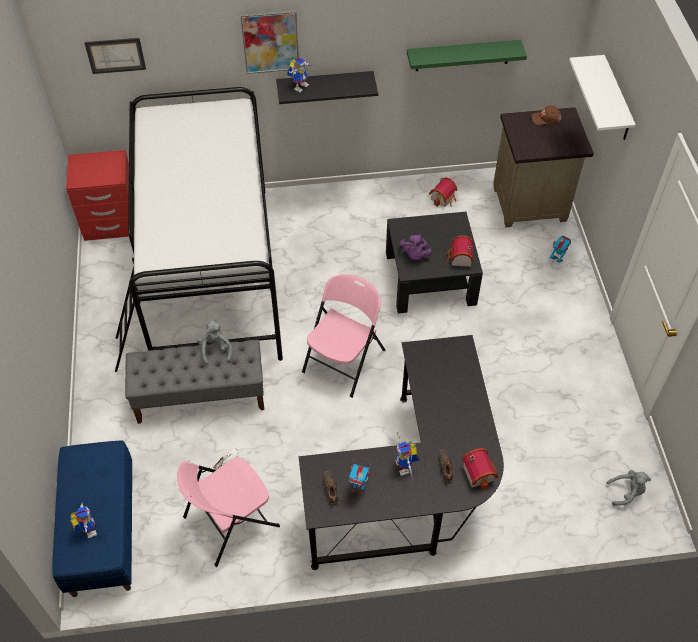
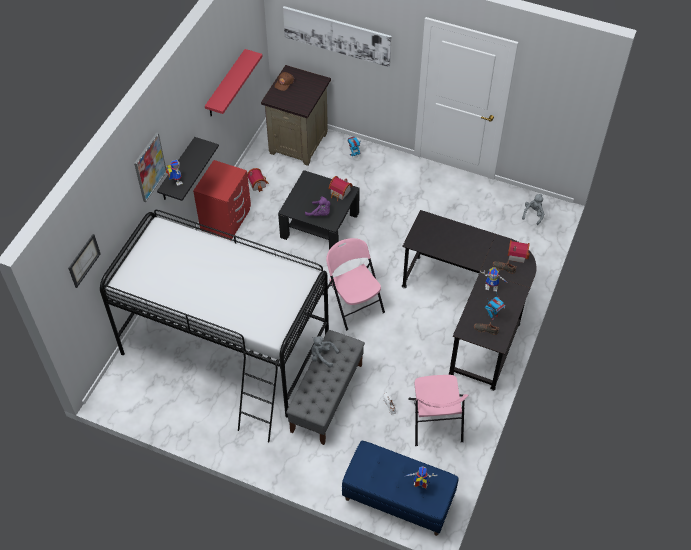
camera: 60 degrees left, 0 degrees up
(112, 223) = (121, 390): red nightstand -> red nightstand (226, 220)
(462, 55) = (226, 84): green shelf -> red shelf
(616, 100) = (337, 35): white shelf -> picture

